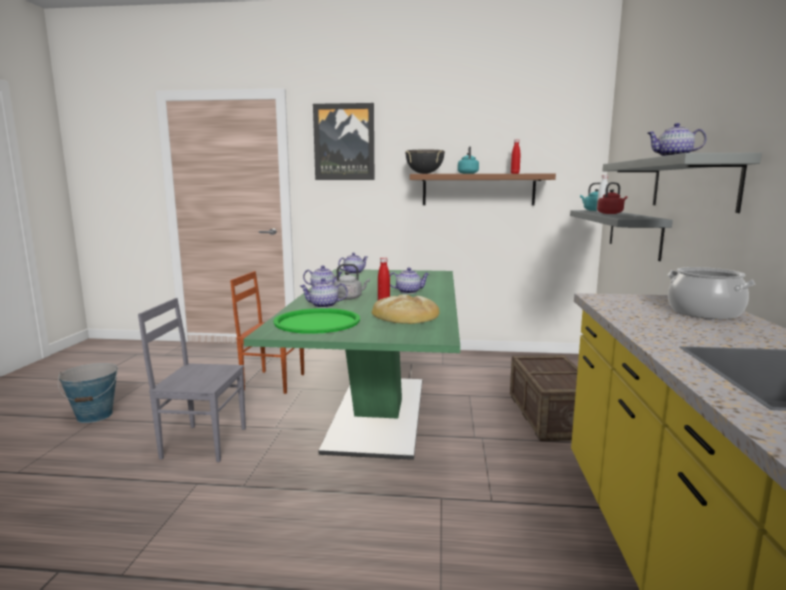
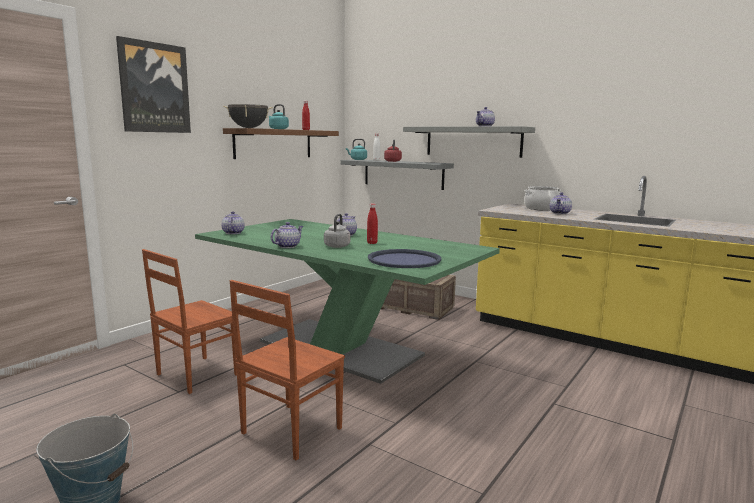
camera: 60 degrees left, 0 degrees up
(203, 442) = (289, 431): grey chair -> brown chair
(317, 322) = (404, 260): green tray -> blue tray
(323, 306) = (353, 253): teapot -> teapot (560, 213)
(405, 315) = (417, 245): bread -> none

